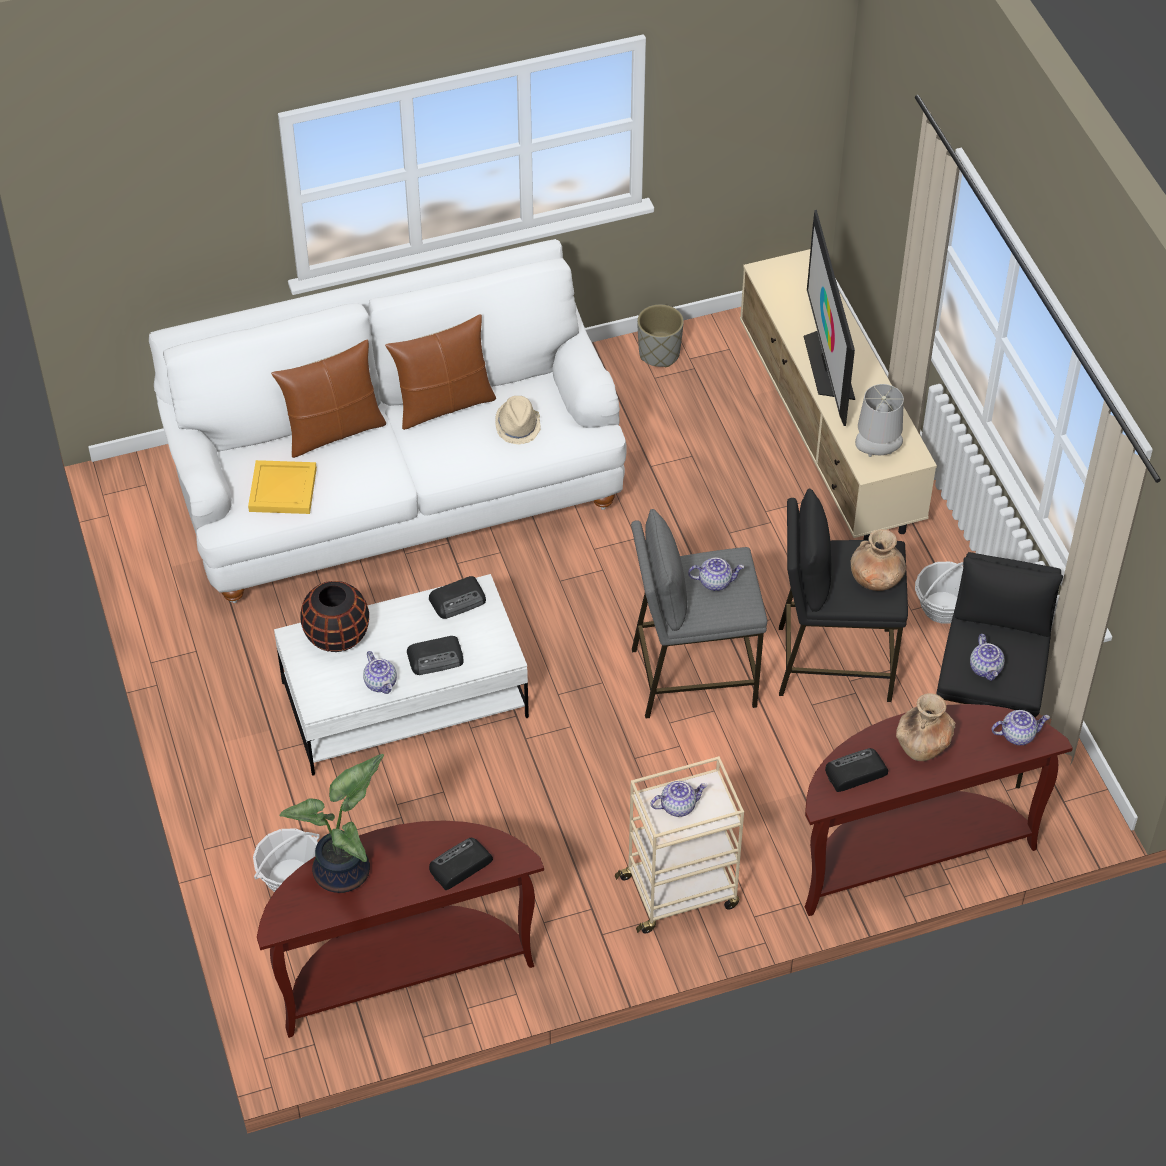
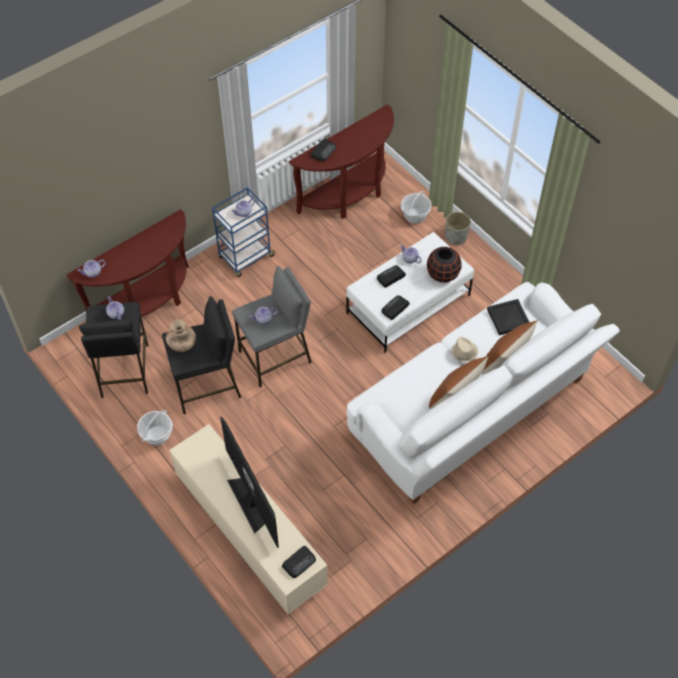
camera: 160 degrees right, 5 degrees up
(283, 490) = (507, 318): yellow tray -> black tray
(345, 872) = (369, 137): potted plant -> none
(518, 426) = (408, 393): beige hat -> beige hat (464, 352)
(658, 354) = (371, 558): grey planter -> grey planter (456, 237)
(680, 891) = (245, 257): beige cart -> blue cart
(854, 773) = (166, 234): radio -> radio (299, 562)
(876, 453) = (205, 447): grey table lamp -> none
(922, 745) = (137, 255): brown vase -> none

